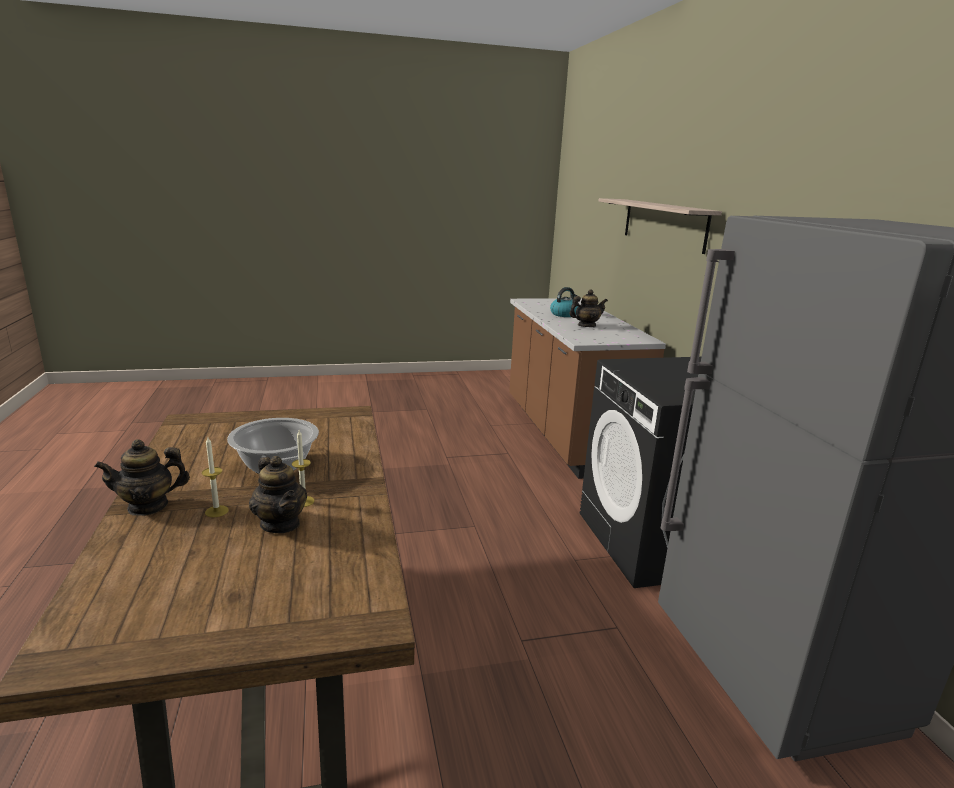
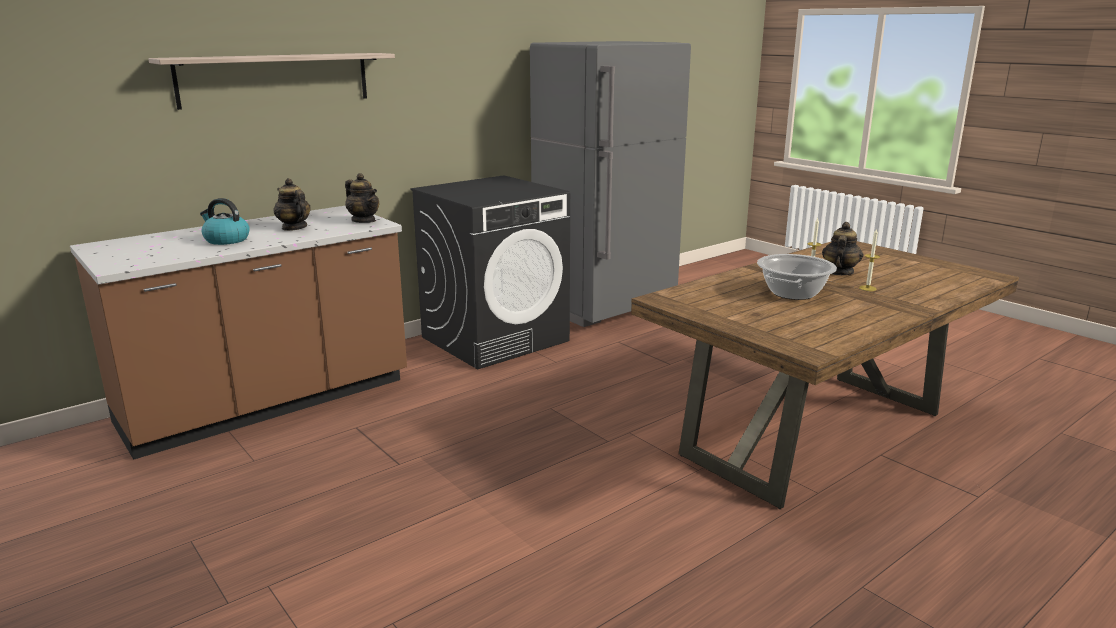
camera: 115 degrees left, 0 degrees up
(148, 506) = (908, 304): teapot -> teapot (364, 221)

